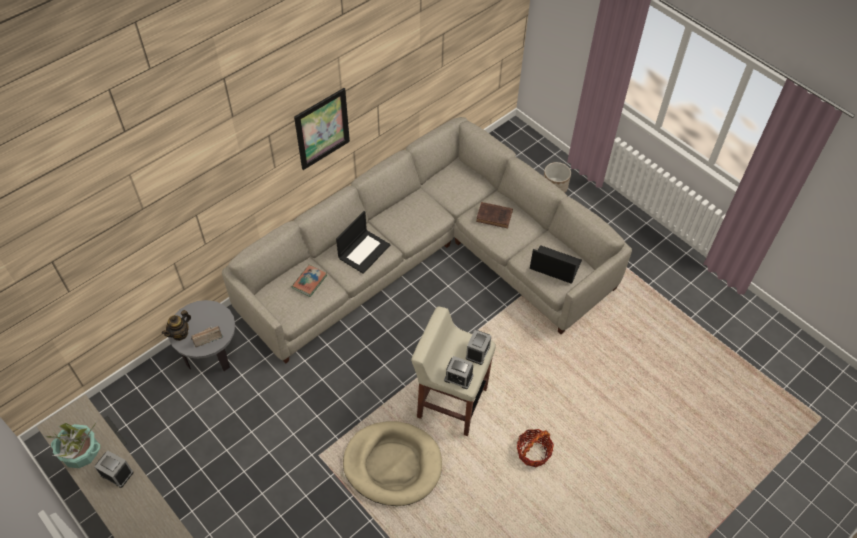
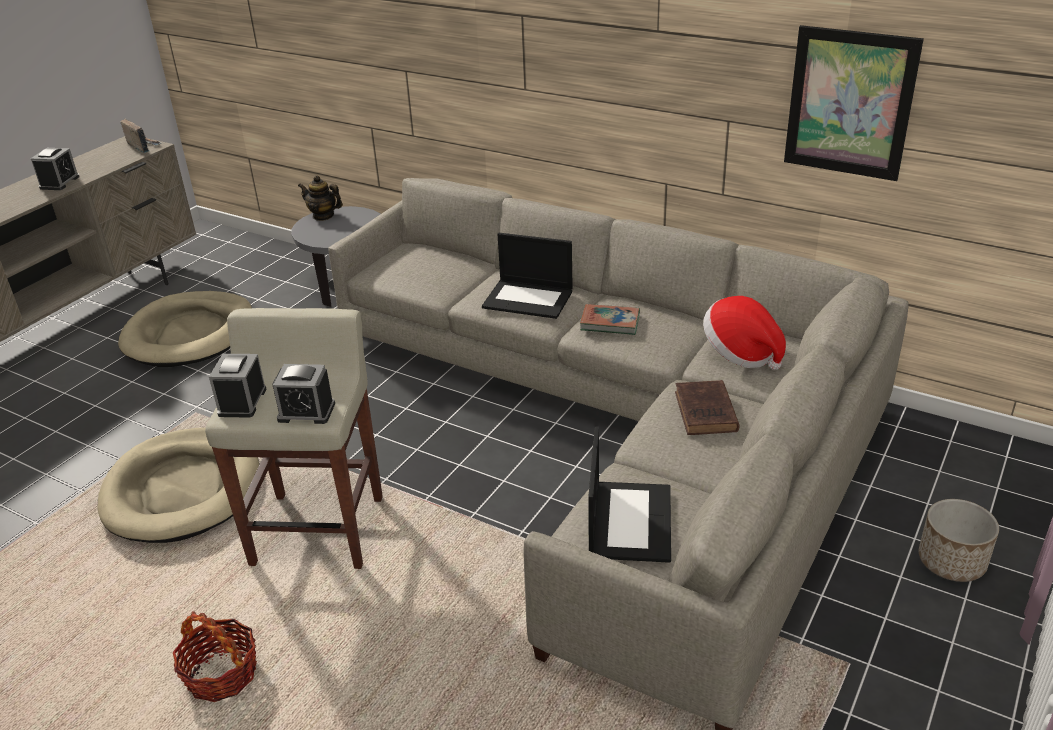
camera: 75 degrees right, 20 degrees down
(80, 452) = (91, 160): potted plant -> none
(206, 338) = (321, 232): radio -> radio (143, 146)
(218, 455) = (190, 334): none -> beige dog bed
(309, 282) = (442, 271): book -> book (610, 323)
(322, 129) = (609, 77): picture -> picture (849, 103)
(454, 188) = (740, 353): none -> hat

